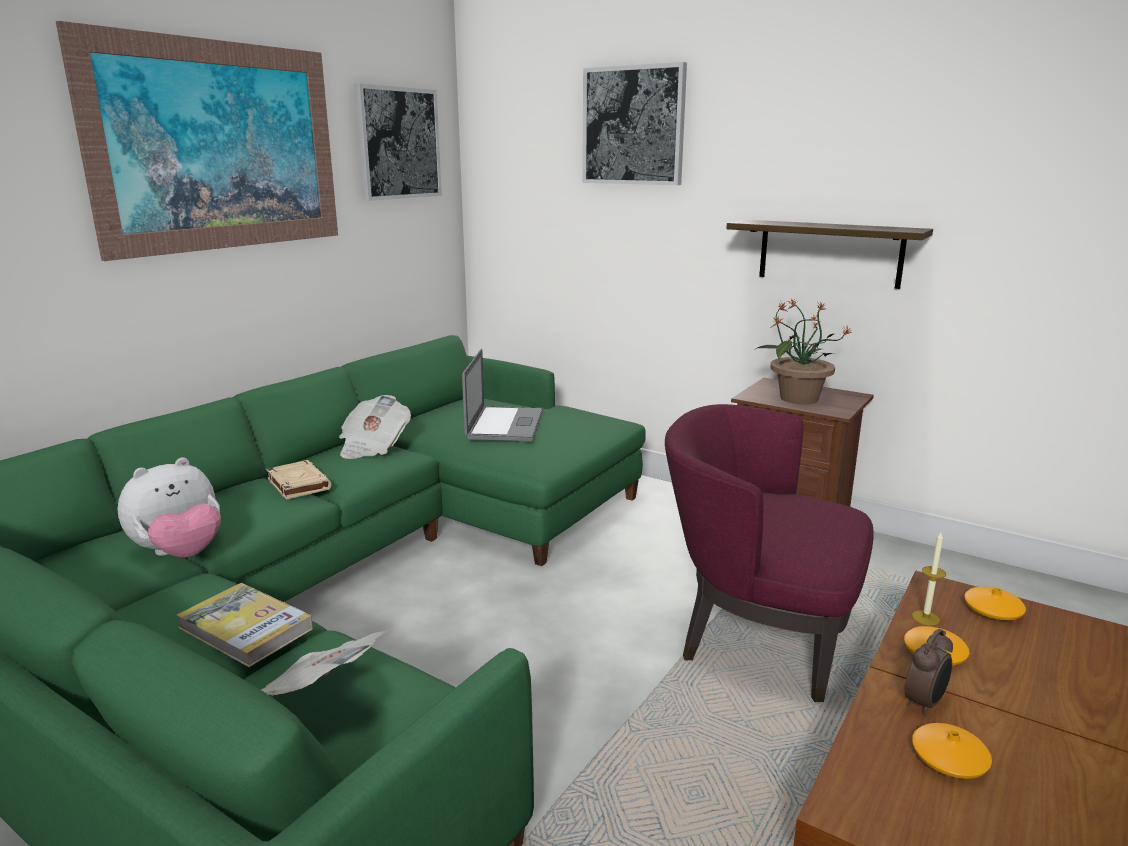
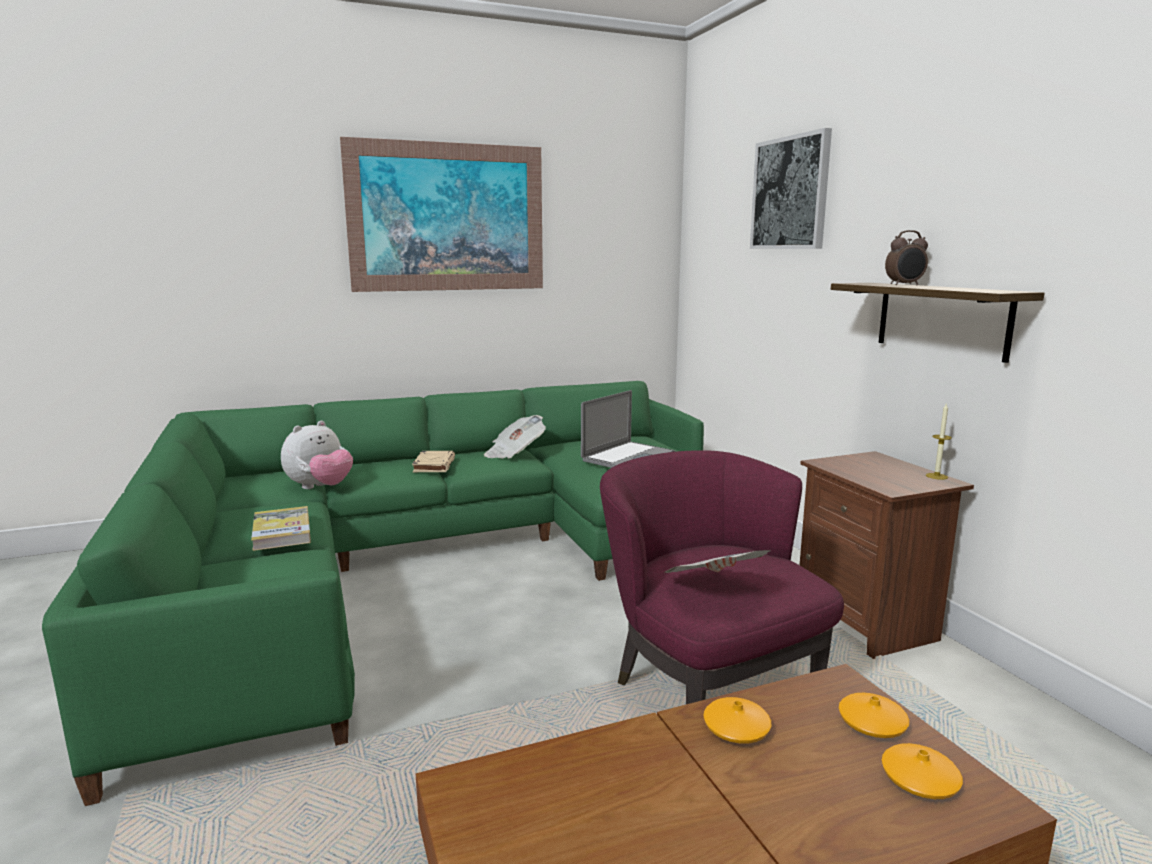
camera: 35 degrees right, 5 degrees down
(180, 553) = (320, 487): plush toy -> plush toy turned 45 degrees counterclockwise
(323, 693) = (262, 575): newspaper -> newspaper (713, 588)
(398, 143) = (611, 217): picture -> none
(797, 398) = (871, 472): potted plant -> none
(924, 703) = (655, 757): alarm clock -> alarm clock (904, 285)
(925, 618) = (781, 701): candle -> candle (936, 476)
(949, 759) = (600, 802): orange vase -> orange vase (919, 780)

